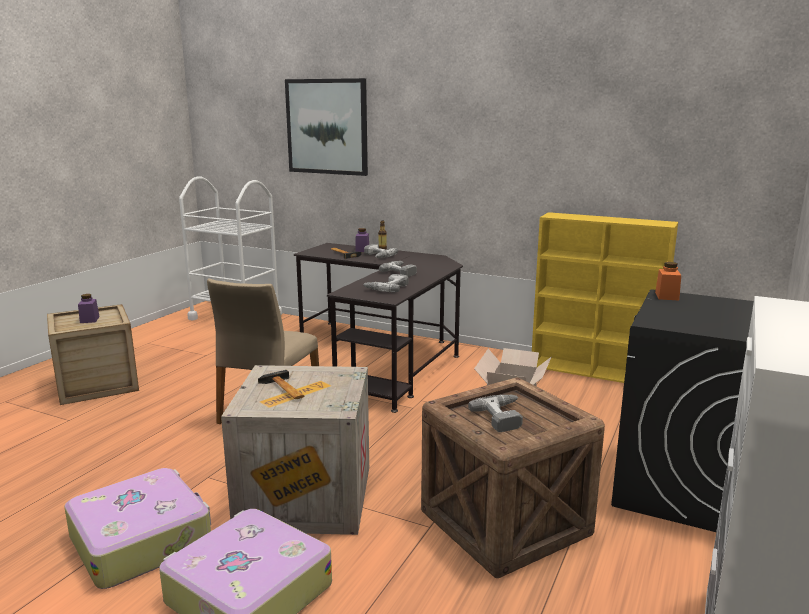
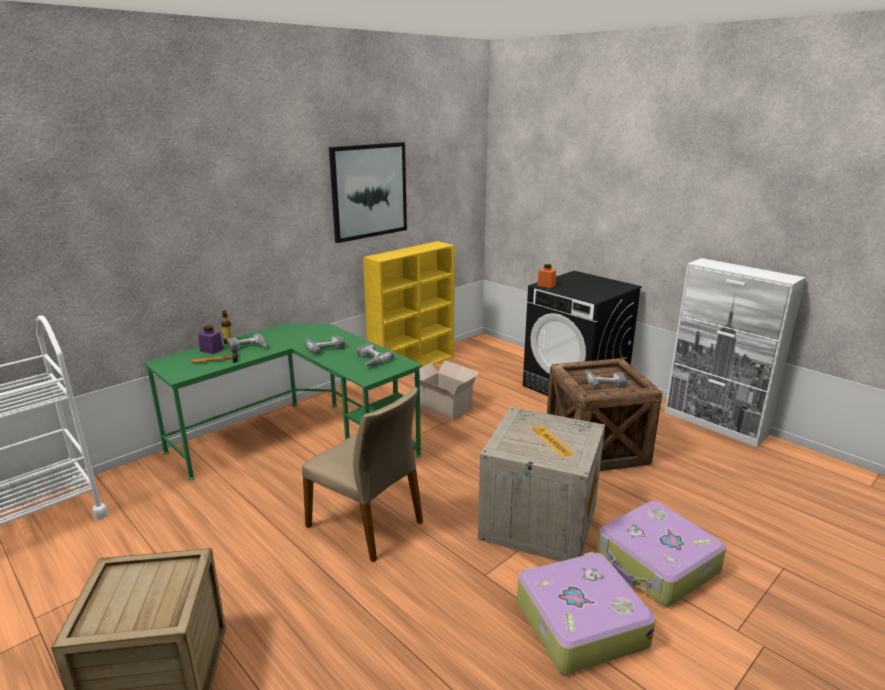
camera: 70 degrees left, 5 degrees up
(89, 319) = (140, 593): purple jar -> none
(284, 390) = (544, 445): hammer -> none
(327, 127) = (116, 220): picture -> picture (369, 191)
(384, 357) = (299, 439): black desk -> green desk

